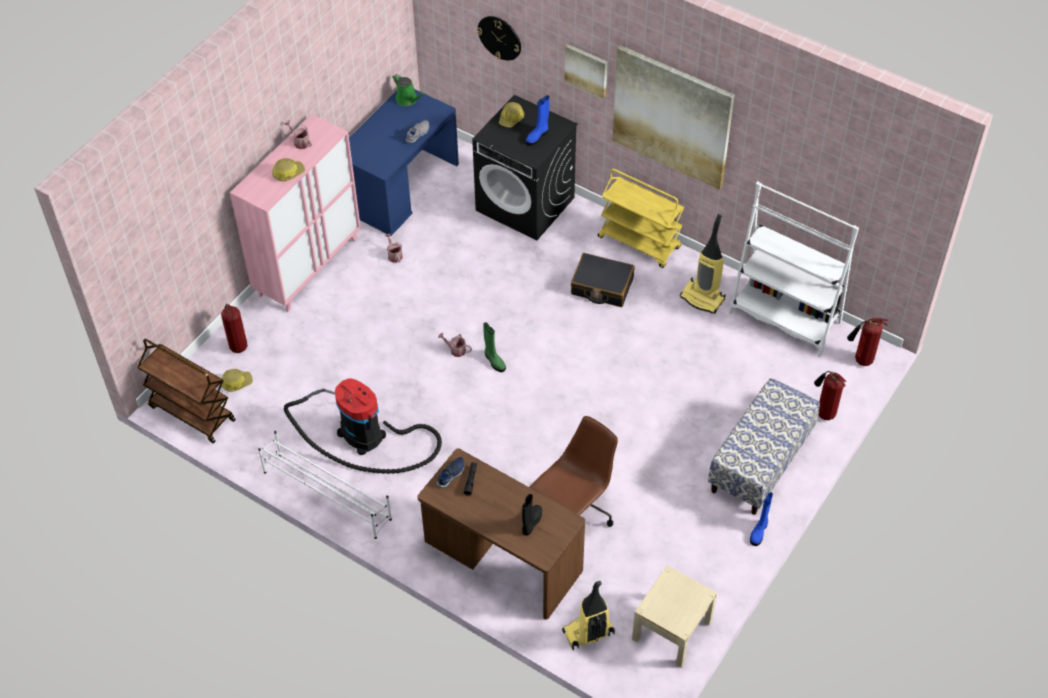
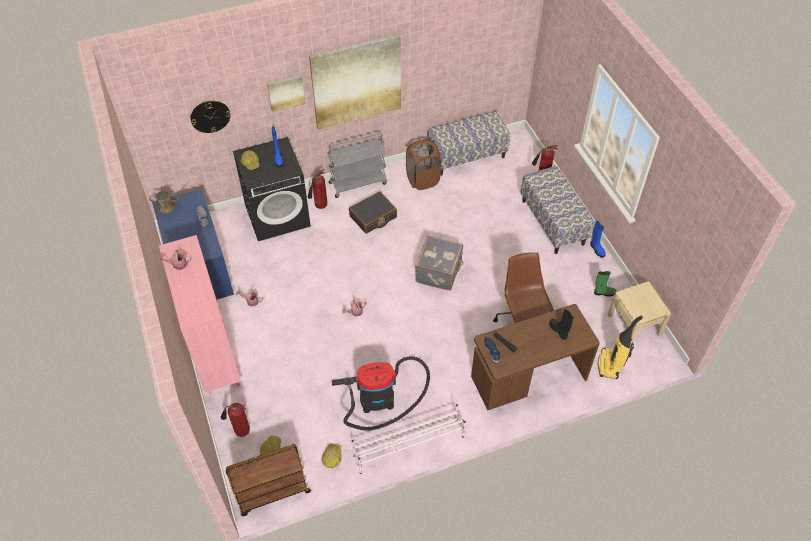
camera: 55 degrees left, 0 degrees up
(288, 173) = (199, 286): hard hat -> hard hat (332, 457)
(408, 99) = (168, 206): green watering can -> brown watering can
(494, 361) = (380, 298): green boot -> green boot (604, 293)
(578, 393) = (439, 272): none -> grey suitcase
(640, 243) = (358, 183): yellow cart -> grey cart
(703, 298) = (422, 180): vacuum cleaner -> brown laundry basket
(785, 318) = (466, 156): white bookcase -> bench
(861, 360) = (520, 145): fire extinguisher -> fire extinguisher (320, 206)

